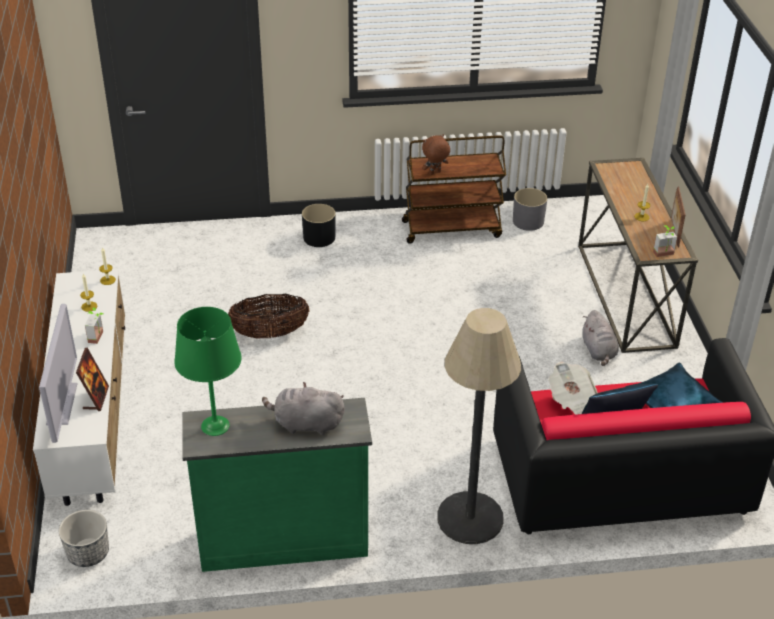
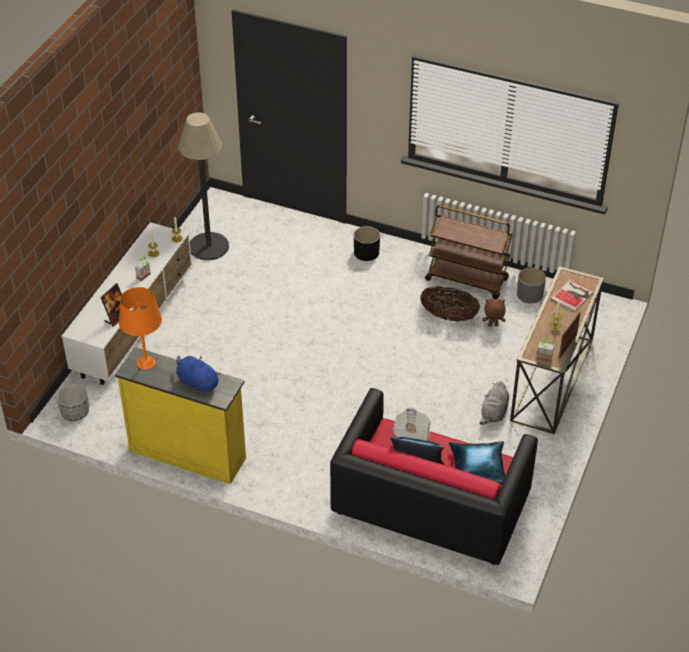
camera: 30 degrees right, 5 degrees up
(62, 403) = (95, 313): television -> none
(215, 425) = (146, 362): green table lamp -> orange table lamp
(270, 333) = (280, 312): basket -> basket (449, 316)
(282, 541) = (187, 453): green dresser -> yellow dresser
(305, 424) = (196, 382): grey plush toy -> blue plush toy
(435, 173) = (450, 235): brown plush toy -> brown plush toy (493, 325)
(470, 518) = (310, 488): floor lamp -> floor lamp (208, 246)
(631, 183) = (573, 295): none -> book

